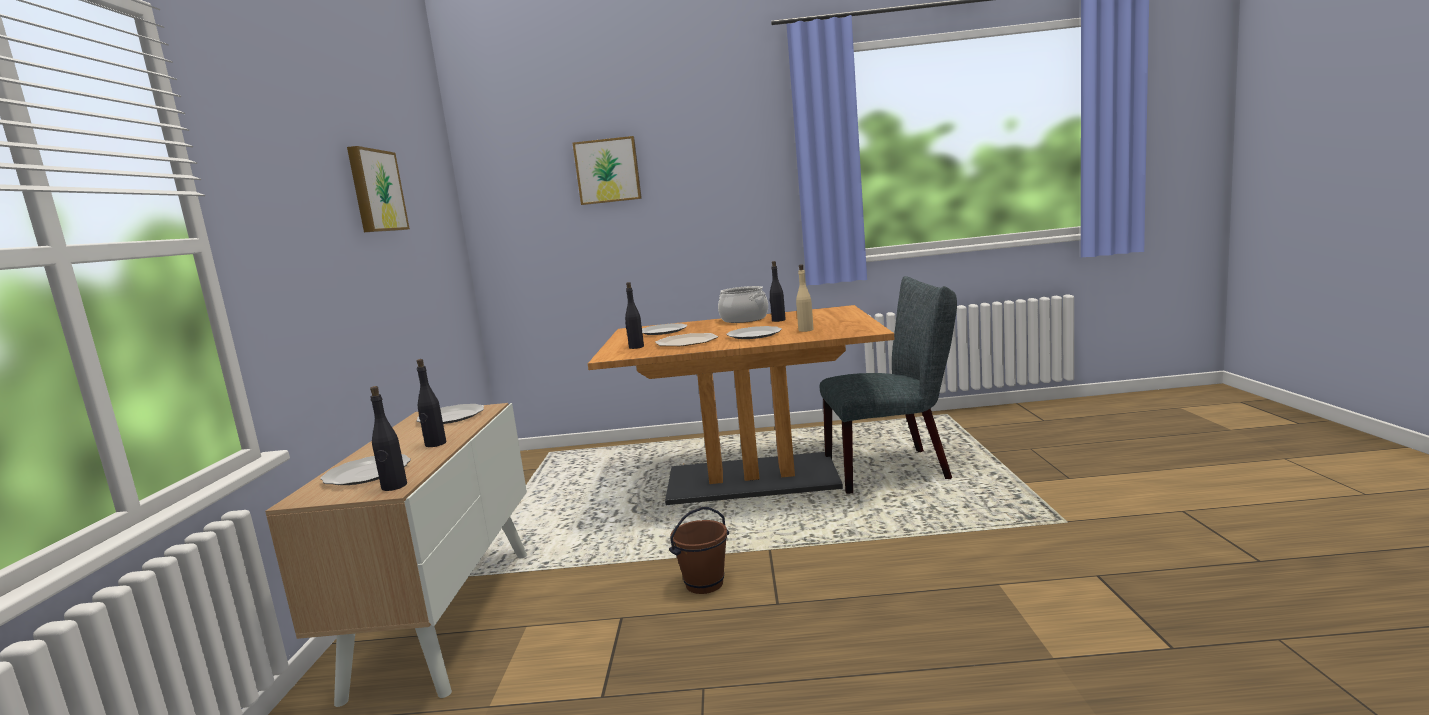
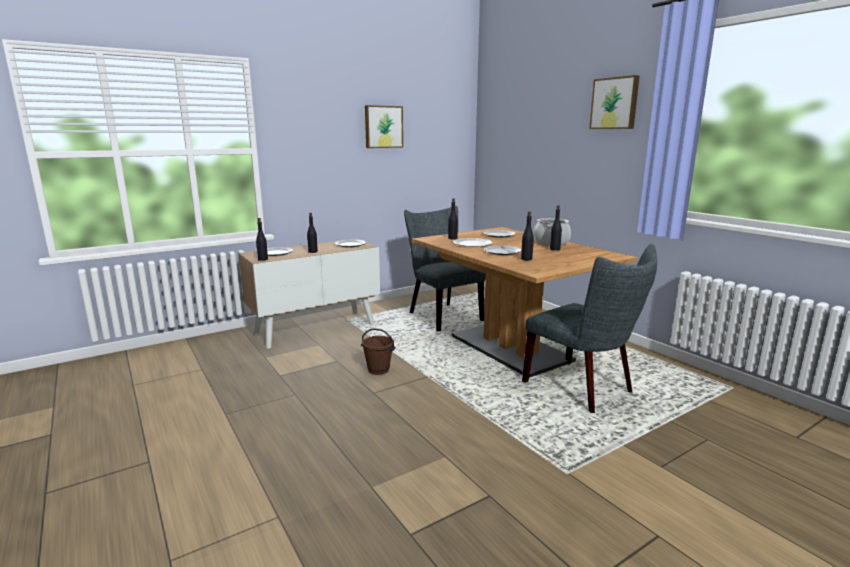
camera: 55 degrees right, 5 degrees up
(584, 496) = (441, 315): none -> grey chair
(608, 171) = (542, 120): picture -> picture (615, 103)
(806, 330) = (526, 259): beige bottle -> black bottle

